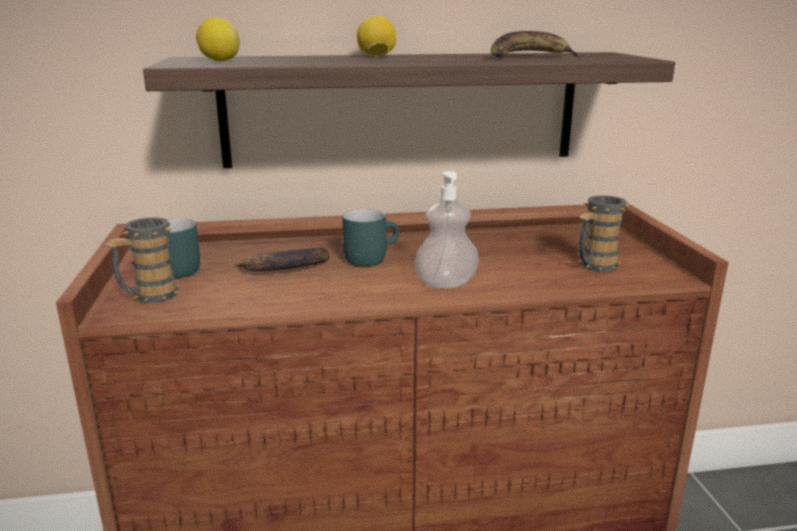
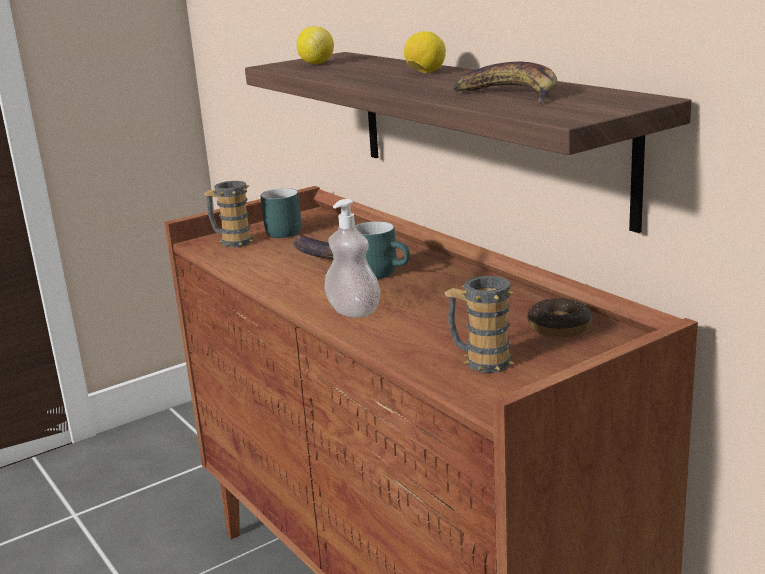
camera: 65 degrees right, 0 degrees up
(556, 237) = (559, 327): none -> donut

